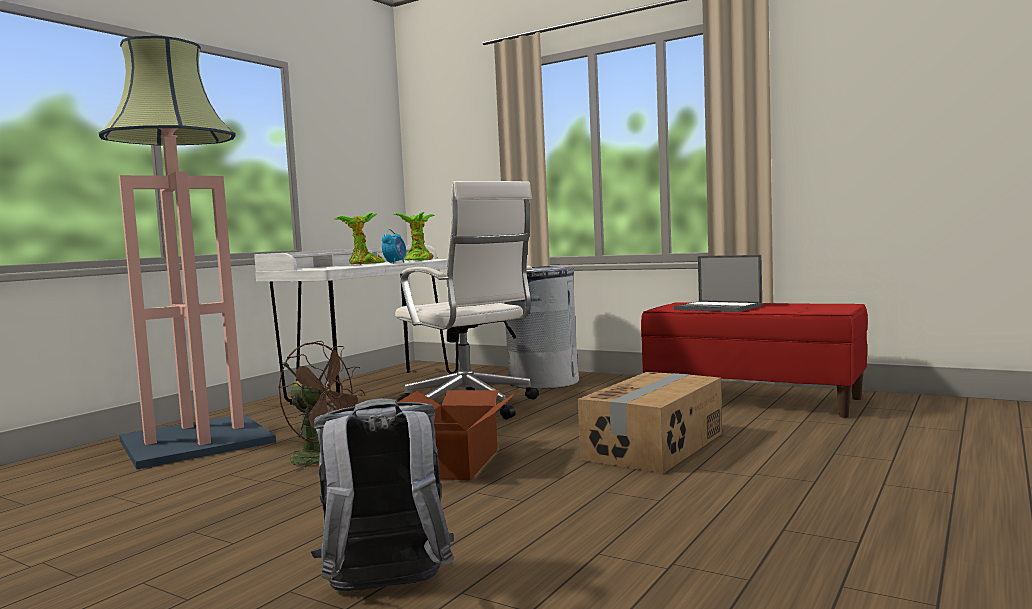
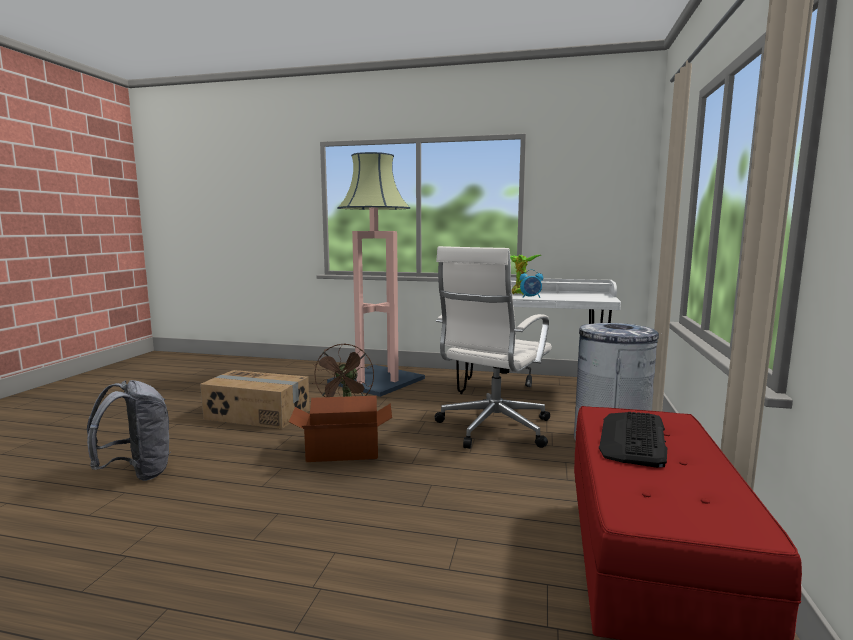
camera: 70 degrees right, 5 degrees up
(418, 260) = (575, 297): potted plant -> none
(655, 446) = (401, 524): cardboard box -> cardboard box (257, 415)
(719, 308) = (633, 438): laptop -> keyboard

